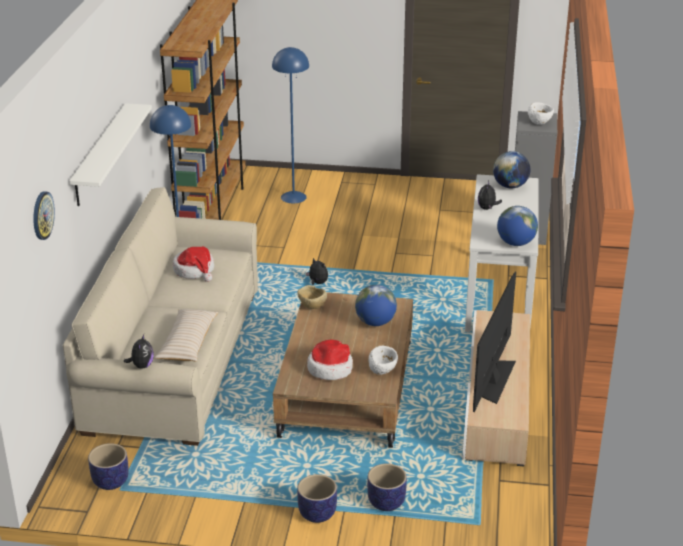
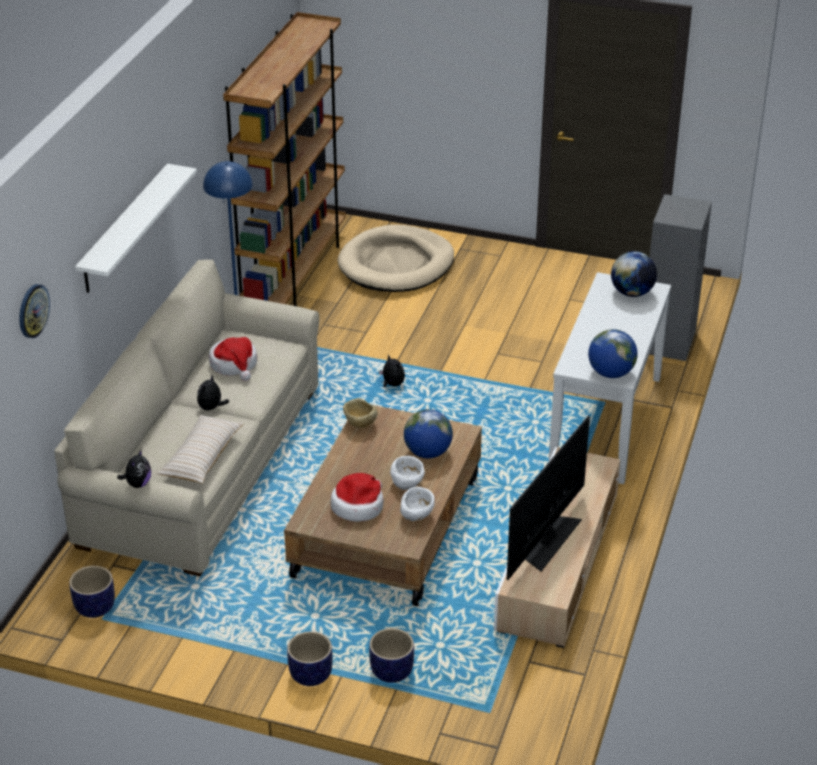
camera: 10 degrees right, 5 degrees up
(293, 197) = (396, 264): blue floor lamp -> beige dog bed
(487, 208) = (593, 321): plush toy -> plush toy (211, 408)
(540, 122) = (685, 214): white bowl -> white bowl (408, 484)

